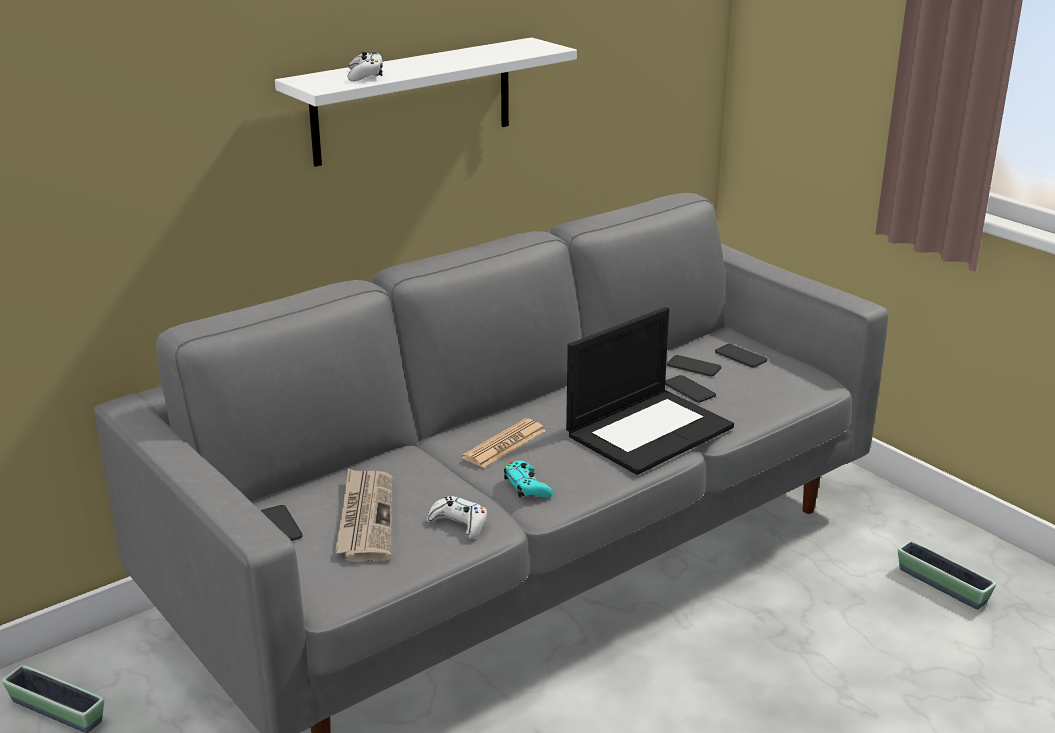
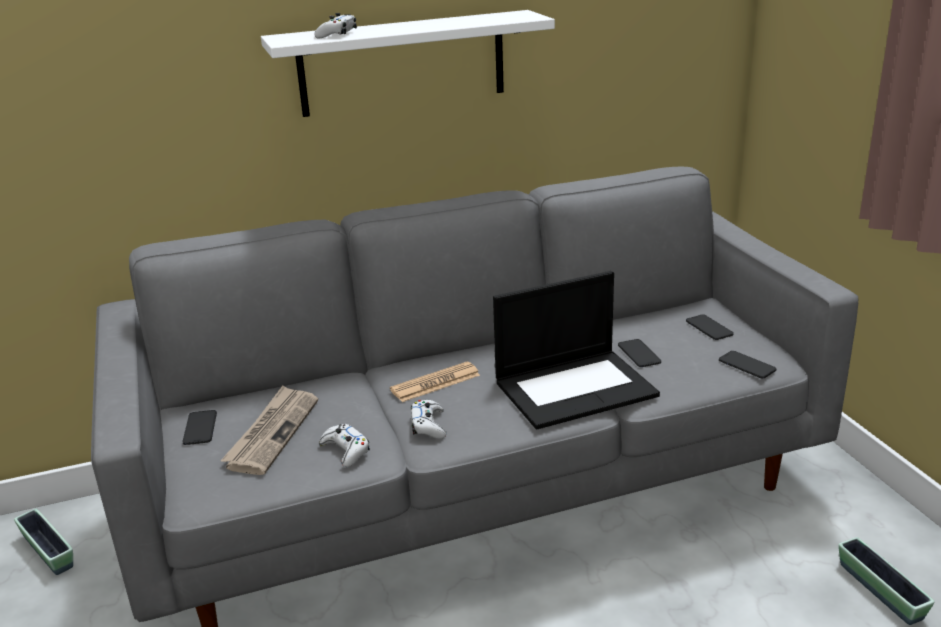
camera: 20 degrees right, 0 degrees up
(527, 487) = (428, 425): turquoise game controller -> white game controller
(693, 366) = (656, 332): phone -> phone (747, 365)

